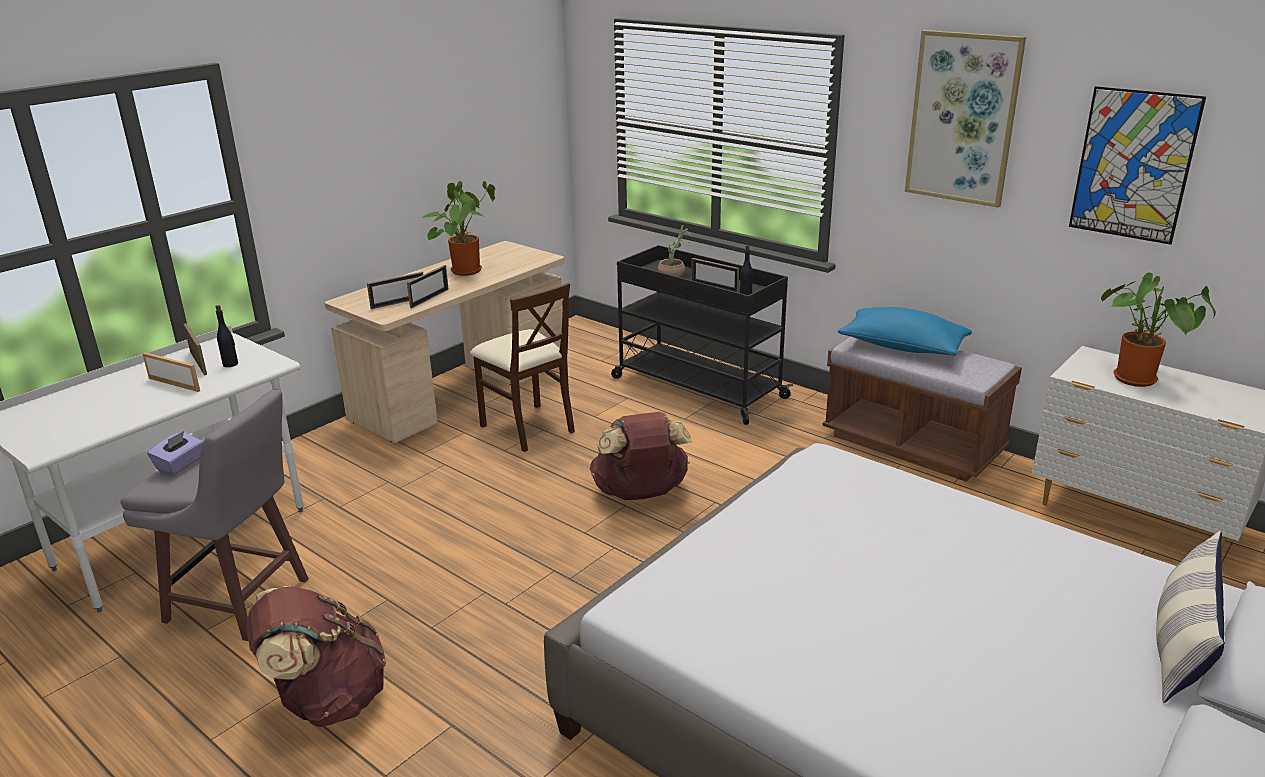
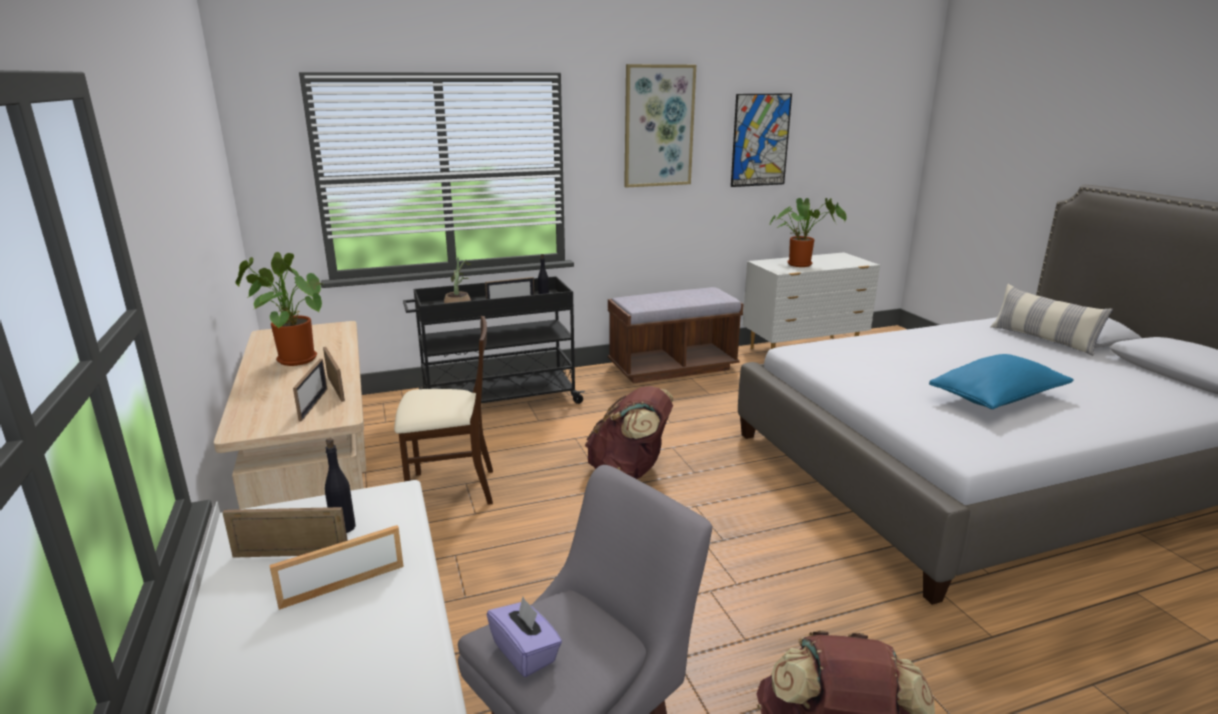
camera: 60 degrees left, 5 degrees down
(902, 348) = (661, 298): blue pillow -> blue pillow (997, 399)

